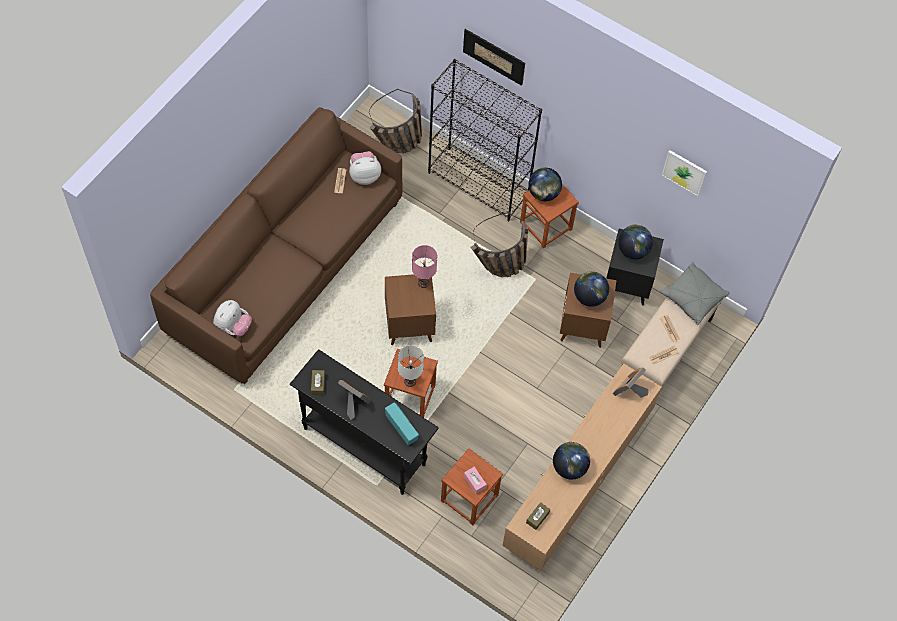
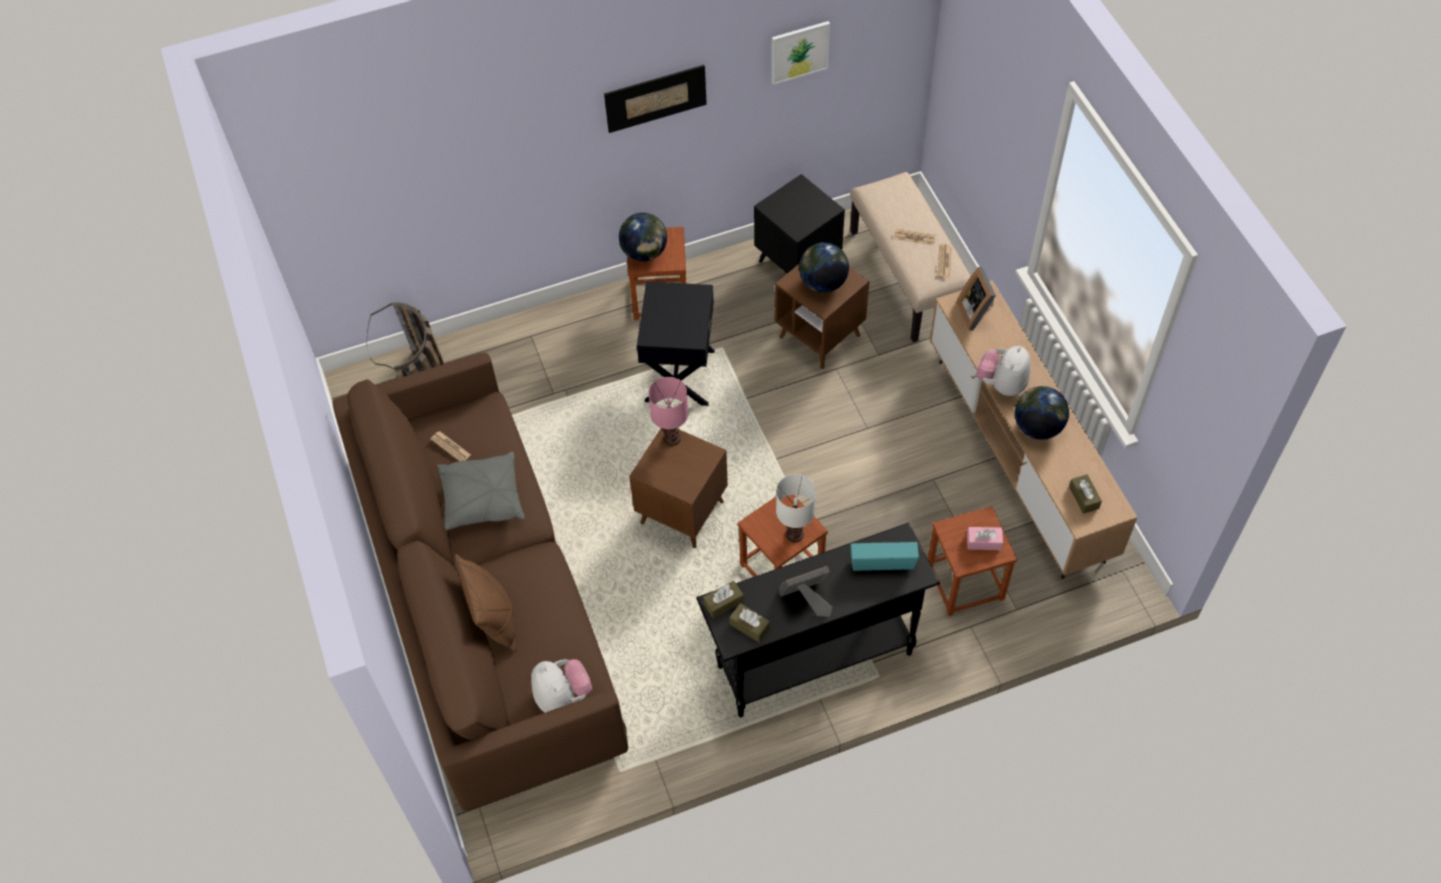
camera: 50 degrees left, 5 degrees down
(253, 267) = (494, 620): none -> brown pillow
(323, 364) = (723, 603): none -> brown tissue box
(364, 175) = (464, 417): plush toy -> plush toy (1002, 384)
(479, 184) = (549, 330): black bookcase -> none
(494, 56) = (487, 131): picture -> picture (655, 98)
(498, 268) = (678, 375): basket -> black side table
(633, 250) = (794, 209): globe -> none
(693, 297) = (890, 194): grey pillow -> grey pillow (482, 499)

